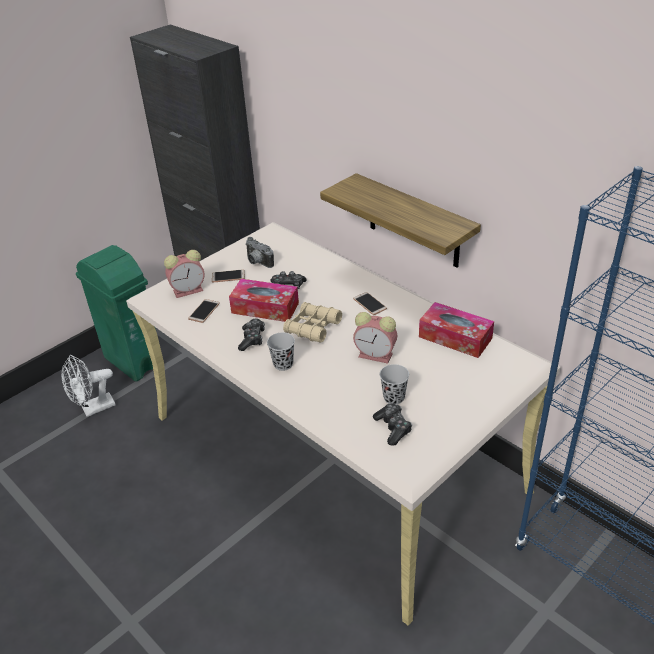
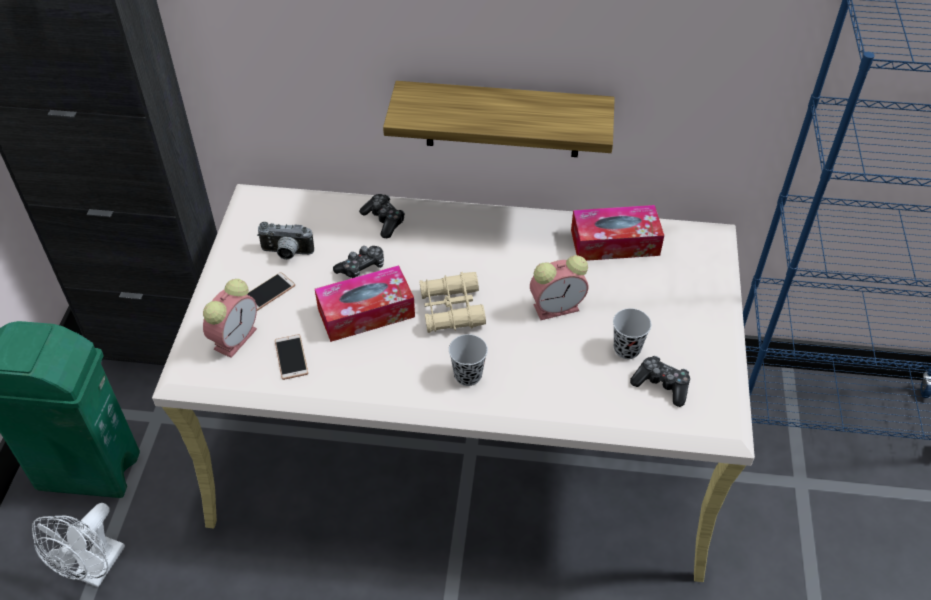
camera: 40 degrees left, 10 degrees up
(252, 339) = (395, 363): game controller -> game controller (384, 220)
(369, 304) = (484, 245): phone -> none

